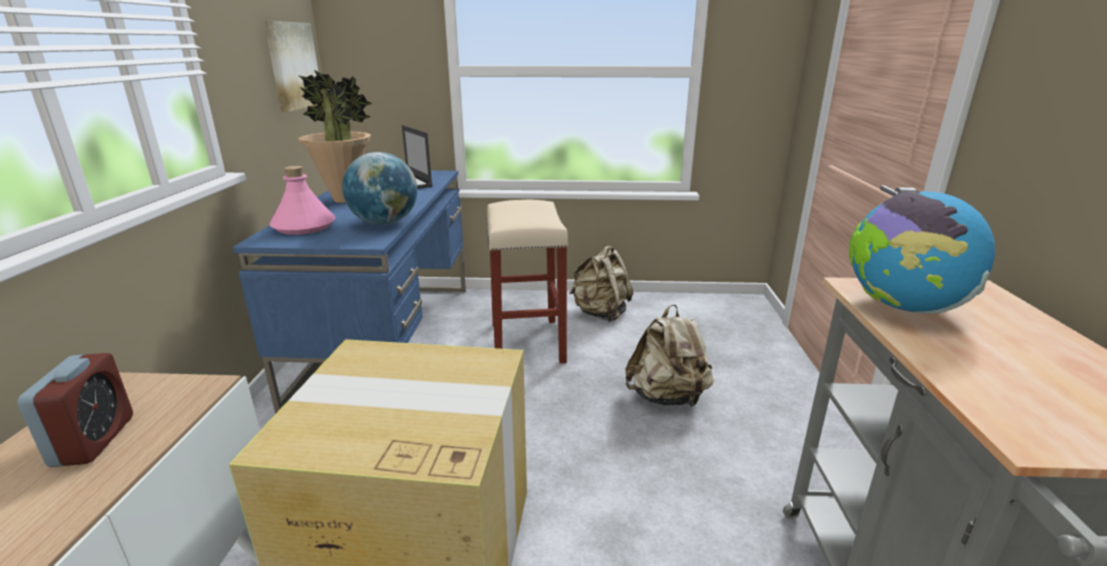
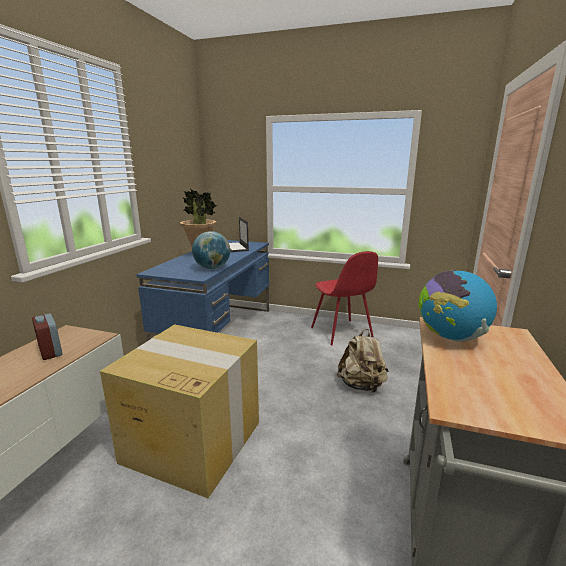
camera: 15 degrees right, 5 degrees down
(94, 440) = (50, 351): alarm clock -> alarm clock turned 135 degrees clockwise
(292, 65) = (186, 185): picture -> none
(304, 227) = (173, 267): pink bottle -> none
(528, 343) = (292, 344): beige stool -> none
(600, 313) = (342, 333): beige backpack -> red chair

